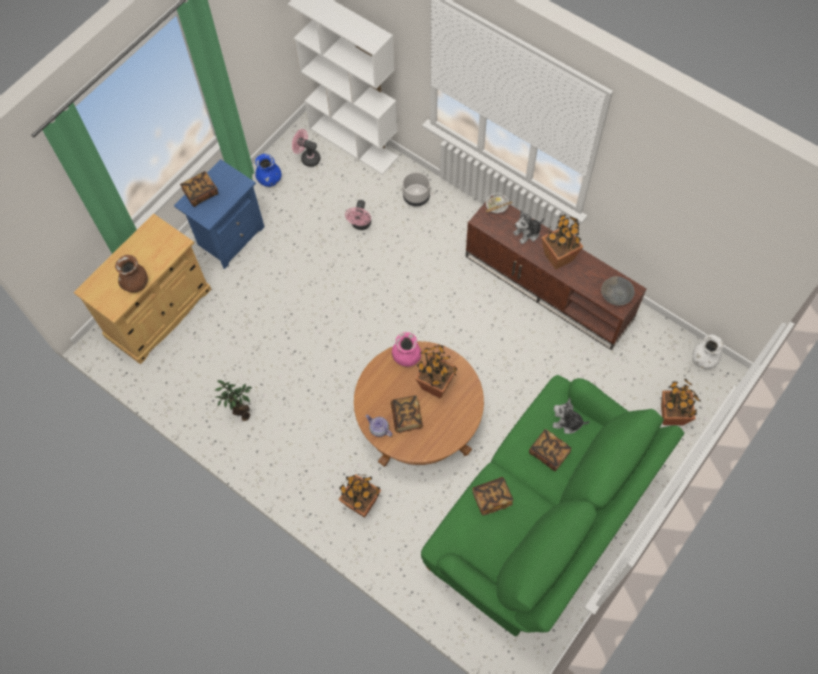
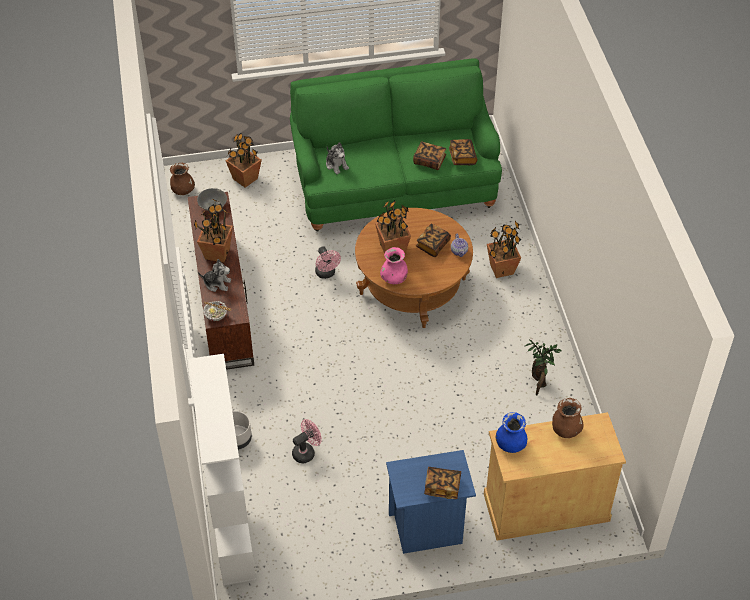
camera: 140 degrees left, 15 degrees down
(269, 180) = (342, 556): blue vase -> blue vase (510, 444)
(307, 158) = (287, 550): pink fan -> pink fan (326, 274)
(549, 453) = (367, 158): book -> book (462, 157)
(704, 359) = (183, 190): white vase -> brown vase

